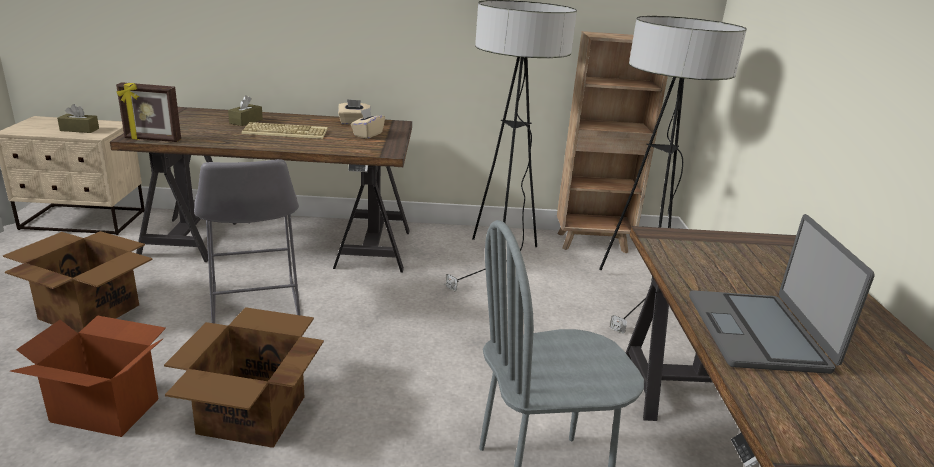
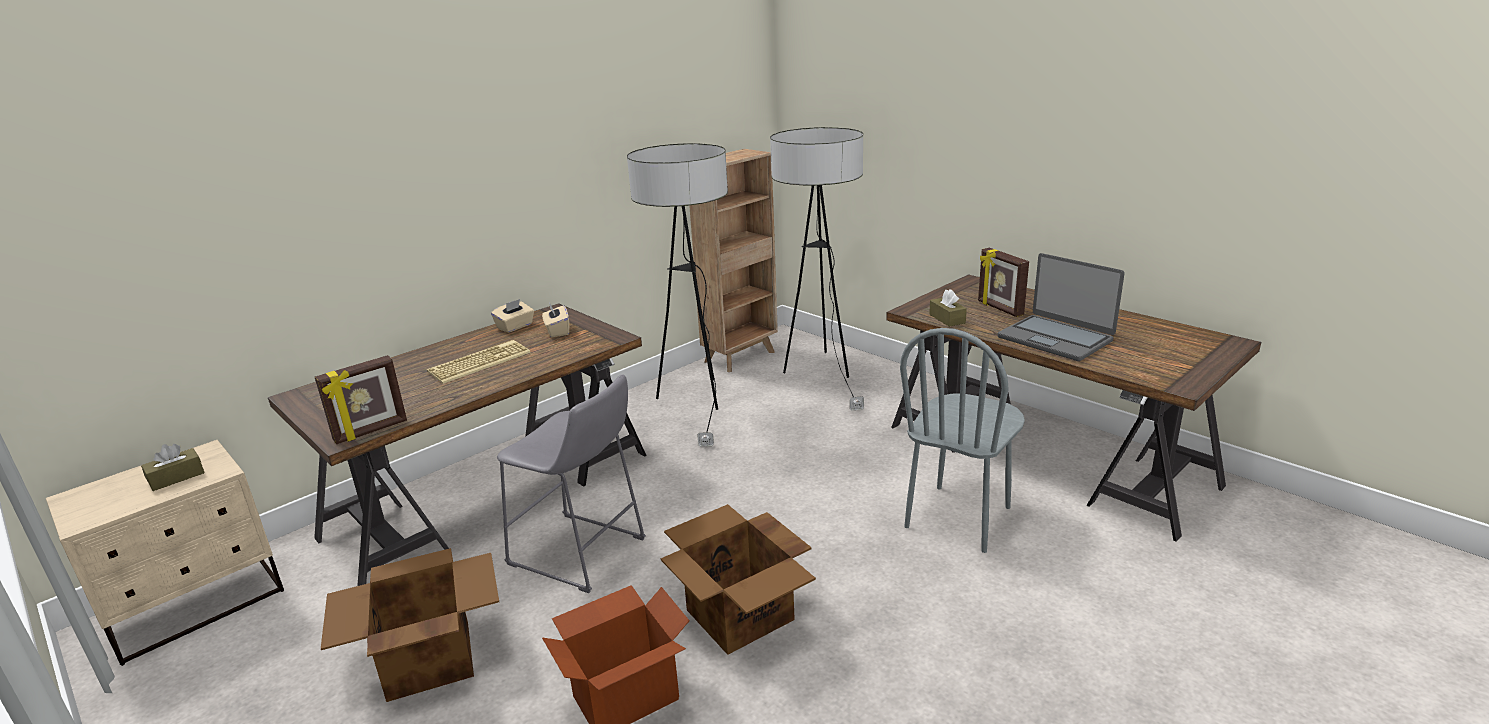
camera: 40 degrees left, 0 degrees up
(246, 121) = (409, 371): brown tissue box -> brown tissue box (947, 319)
(760, 276) = (999, 308): none -> picture frame

